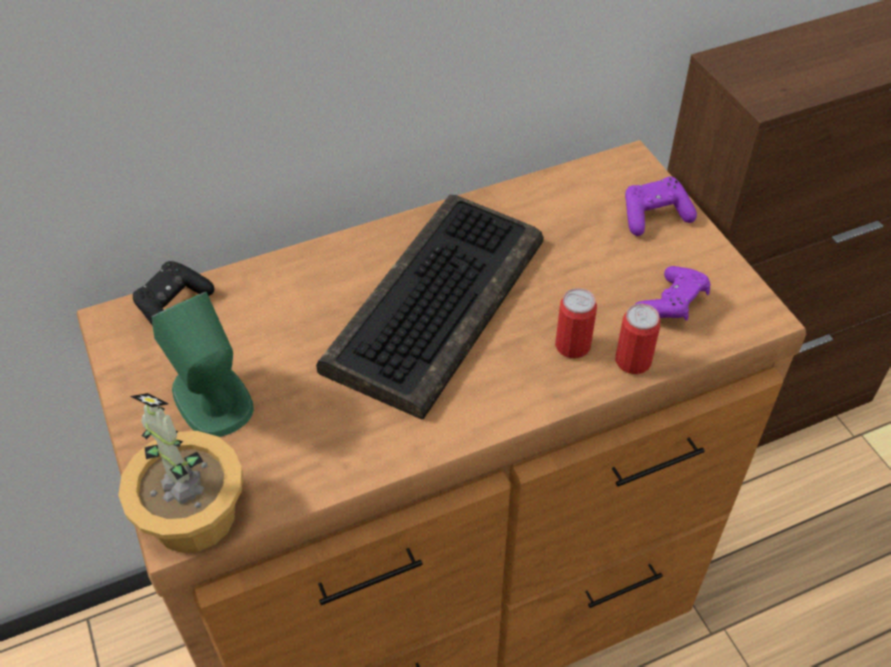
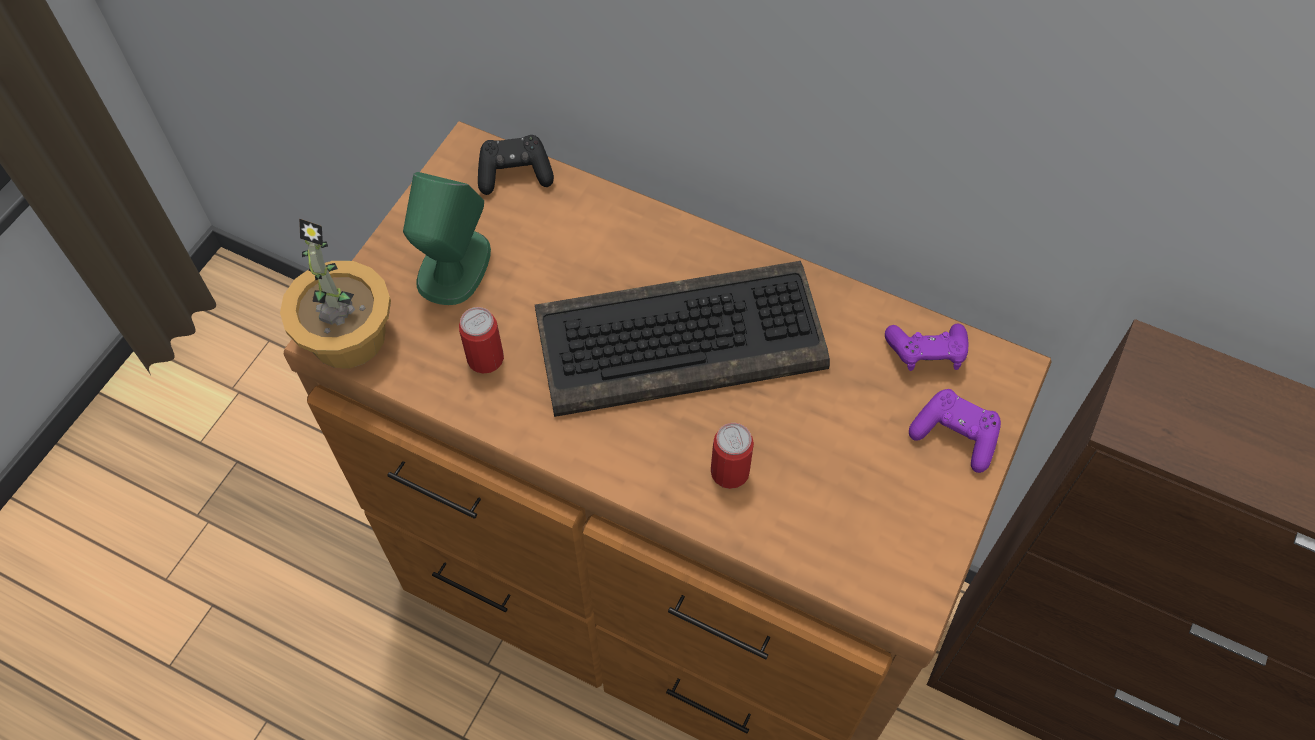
camera: 50 degrees right, 10 degrees up
(633, 361) = (755, 530): can -> can (485, 358)
(671, 305) = (851, 520): purple game controller -> purple game controller (926, 354)

